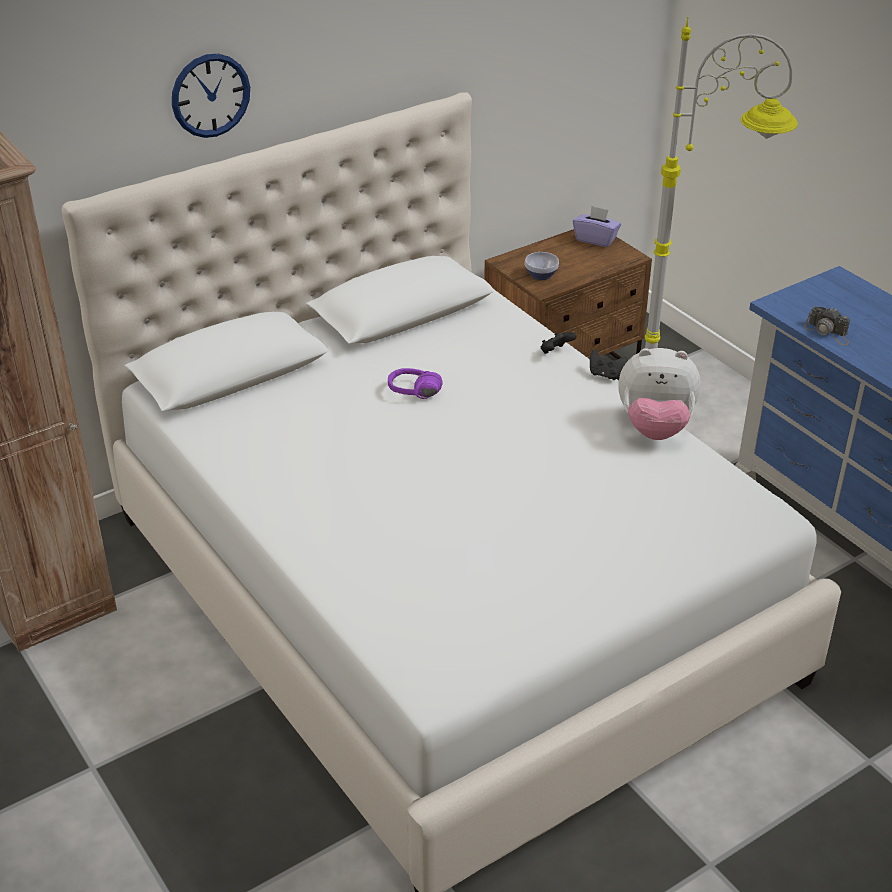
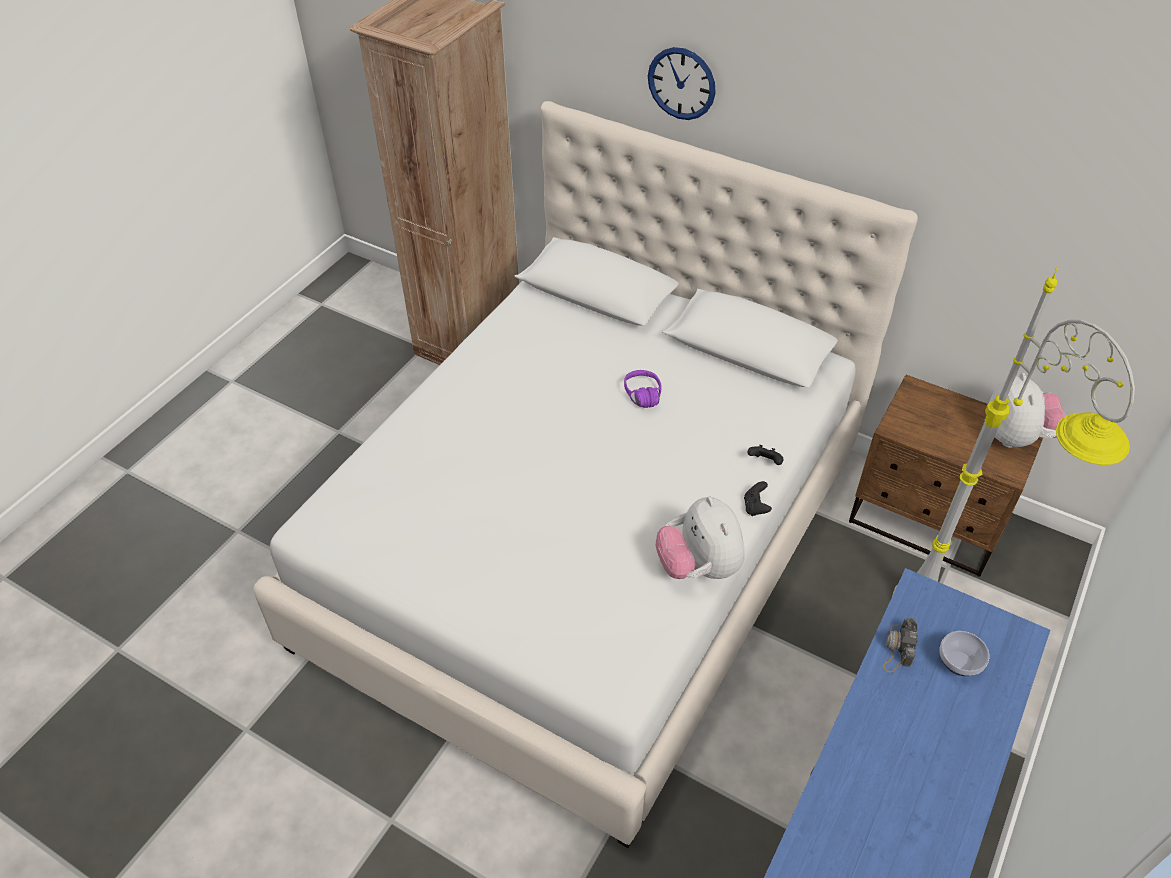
camera: 65 degrees right, 10 degrees up
(541, 275) = (916, 419): bowl -> bowl (960, 664)
(595, 239) = (1016, 437): purple tissue box -> plush toy

